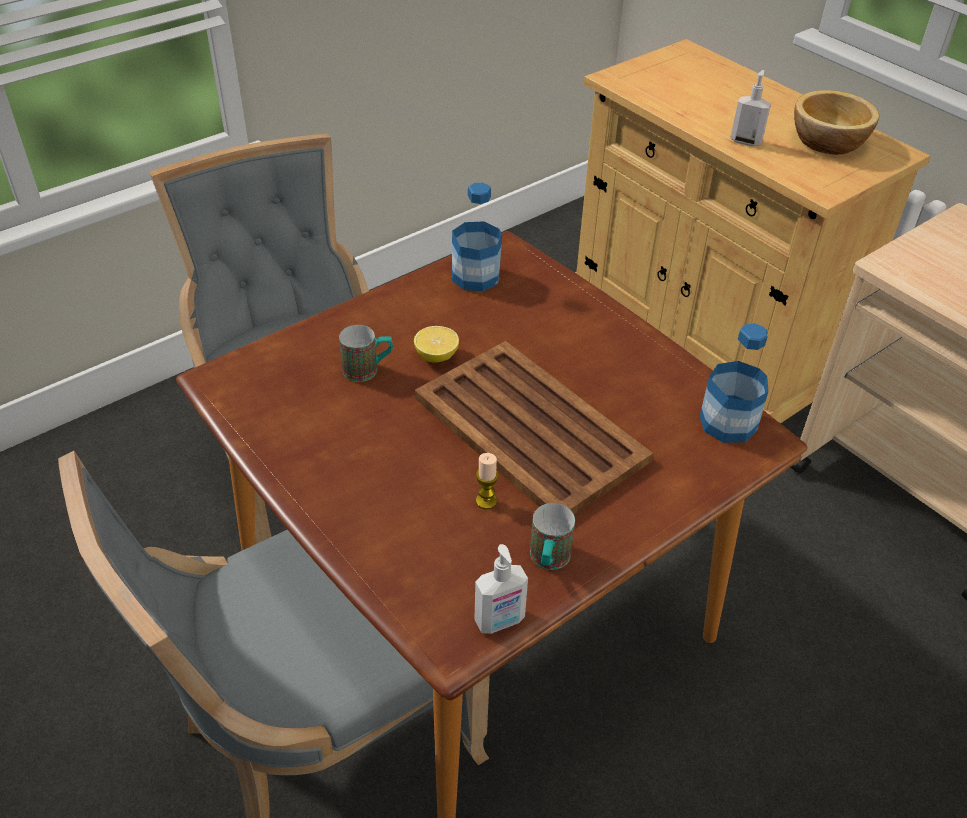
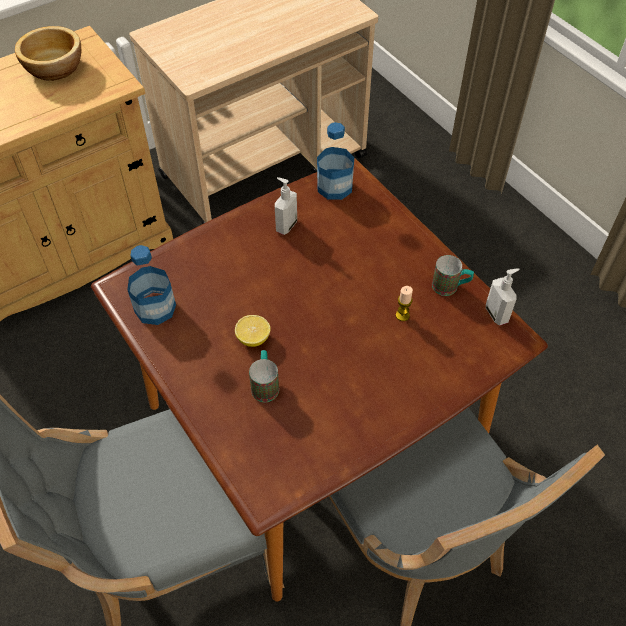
camera: 85 degrees left, 10 degrees up
(530, 431) = (337, 286): brown tray -> none
(746, 141) = (39, 110): soap dispenser -> soap dispenser (286, 225)

